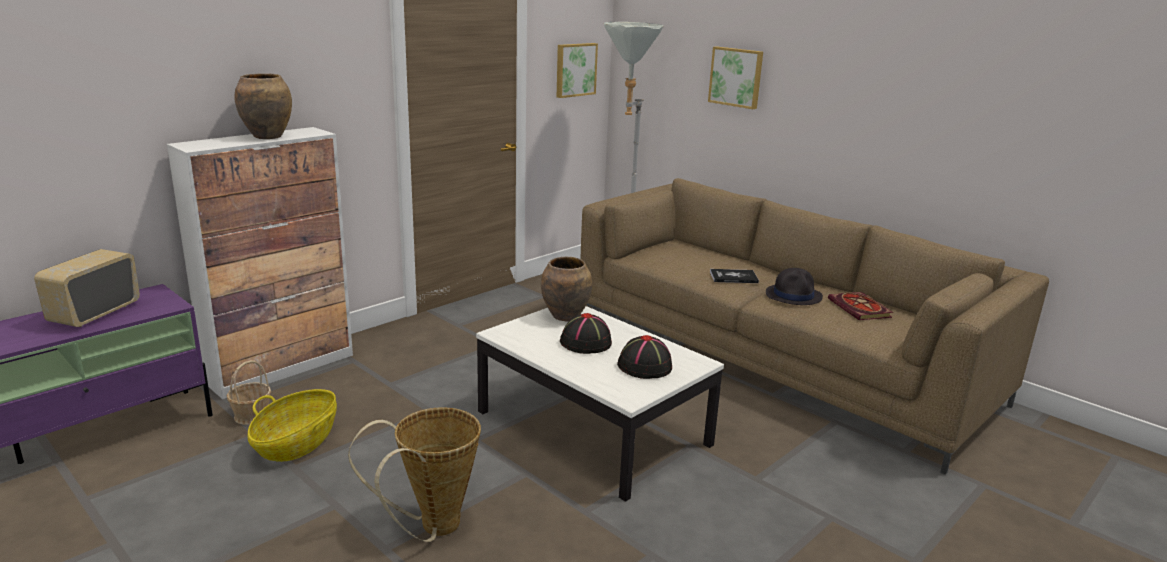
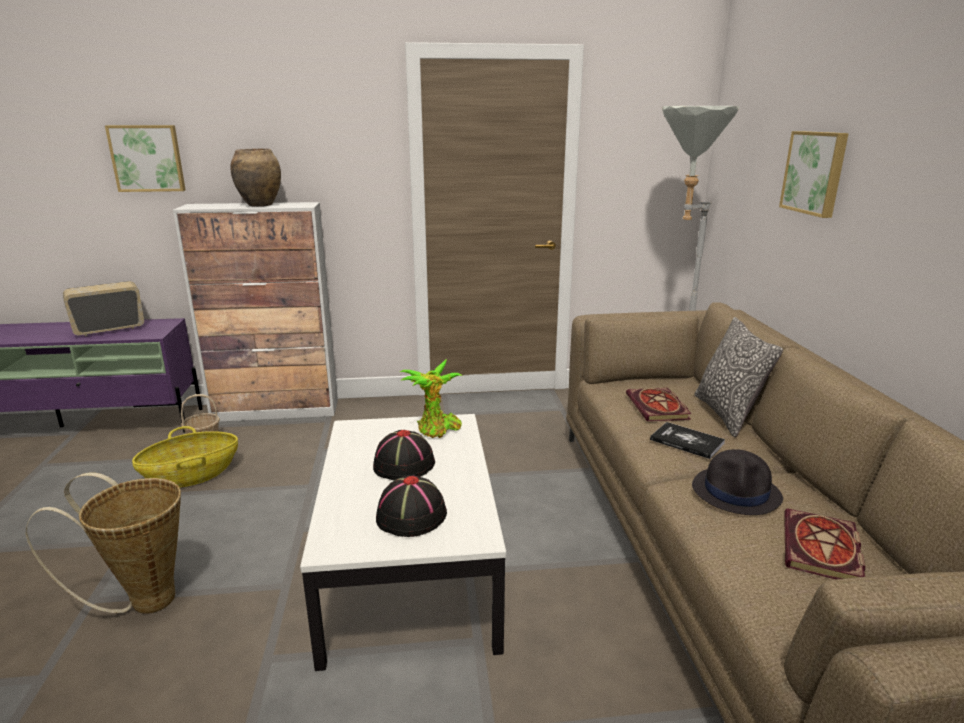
camera: 40 degrees right, 0 degrees up
(566, 316) = (436, 430): brown vase -> potted plant
(575, 69) = (650, 166): picture -> picture (147, 158)
(689, 262) = (659, 408): none -> book
(729, 257) = (727, 414): none -> pillow

